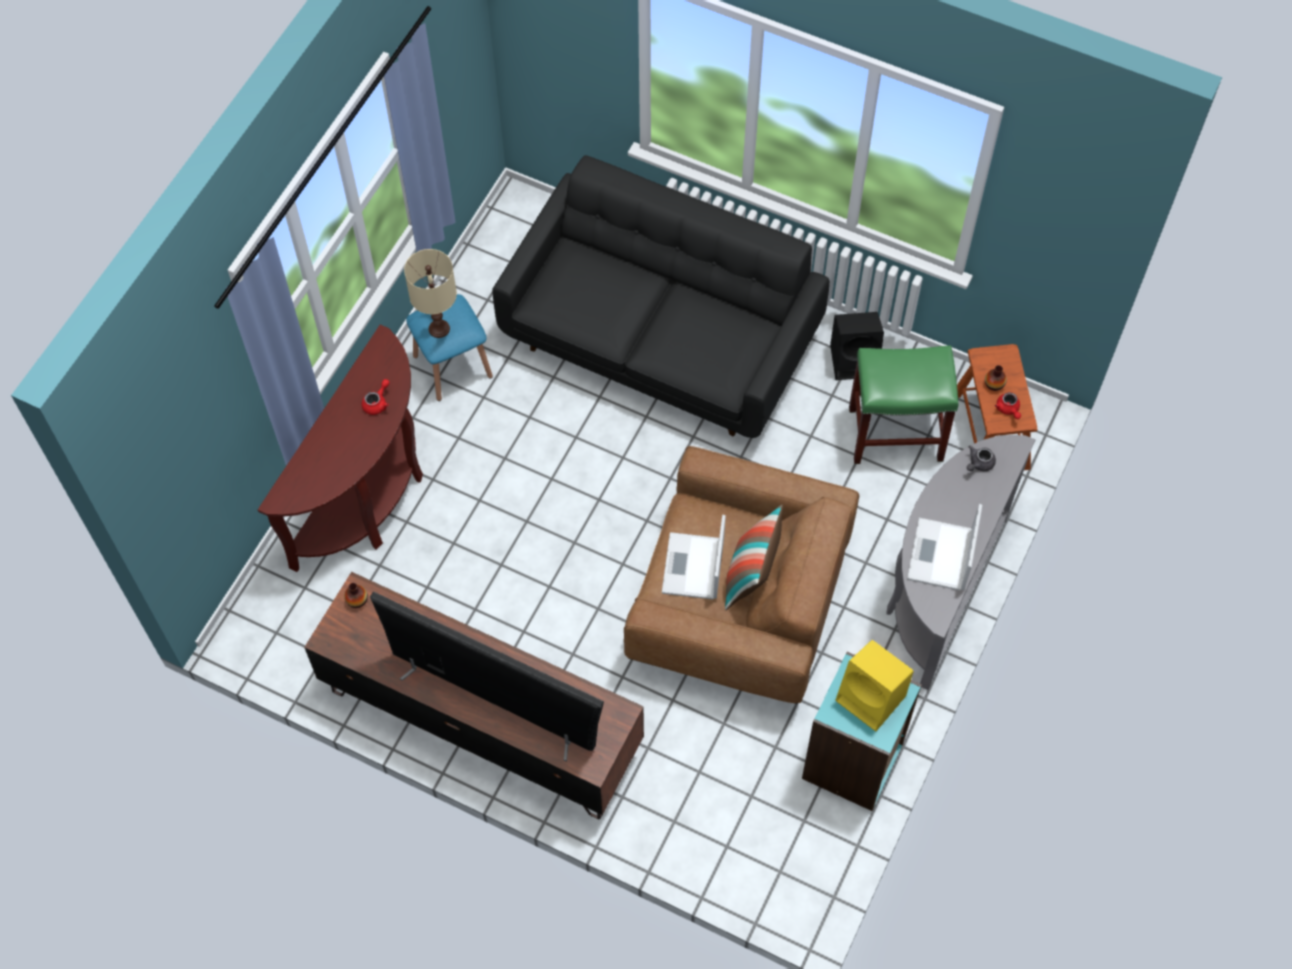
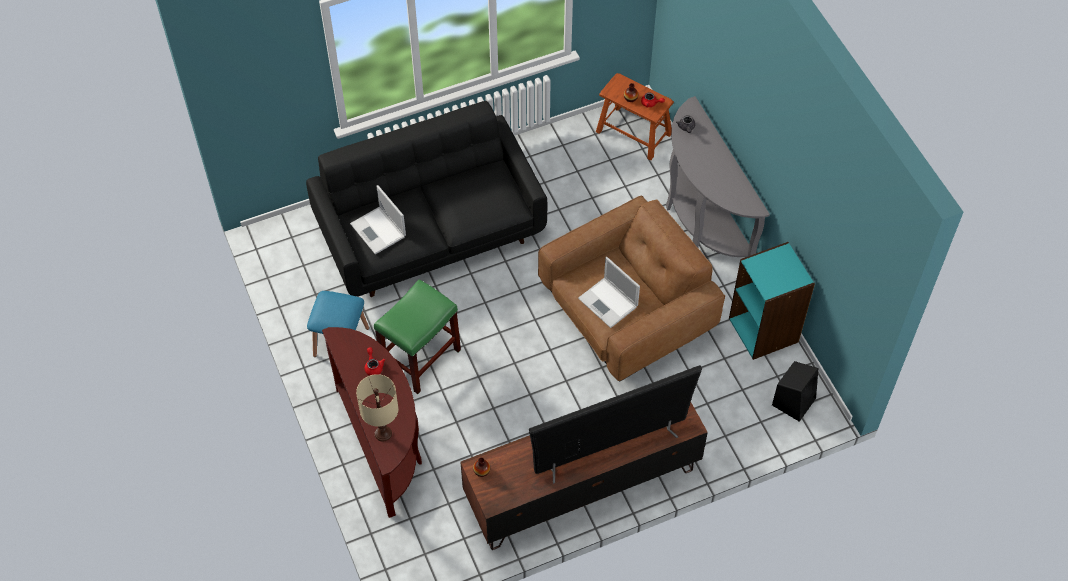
camera: 50 degrees left, 5 degrees down
(439, 329) = (336, 315): beige table lamp -> beige table lamp (383, 433)
(751, 575) = (638, 281): pillow -> none
(855, 360) = (534, 157): black speaker -> black speaker (794, 400)
(872, 699) = (777, 267): yellow speaker -> none
(896, 433) = (595, 172): green stool -> green stool (421, 358)
(941, 556) = (723, 181): laptop -> laptop (379, 231)

